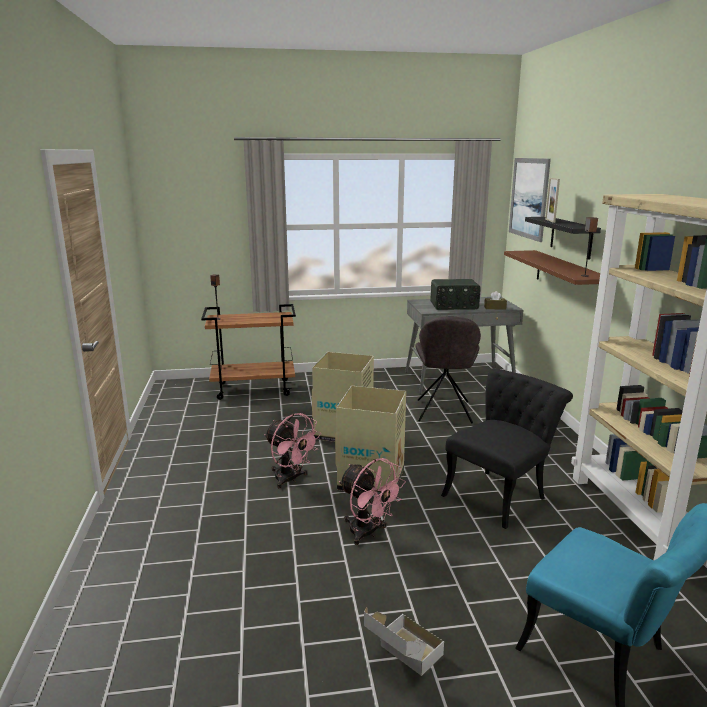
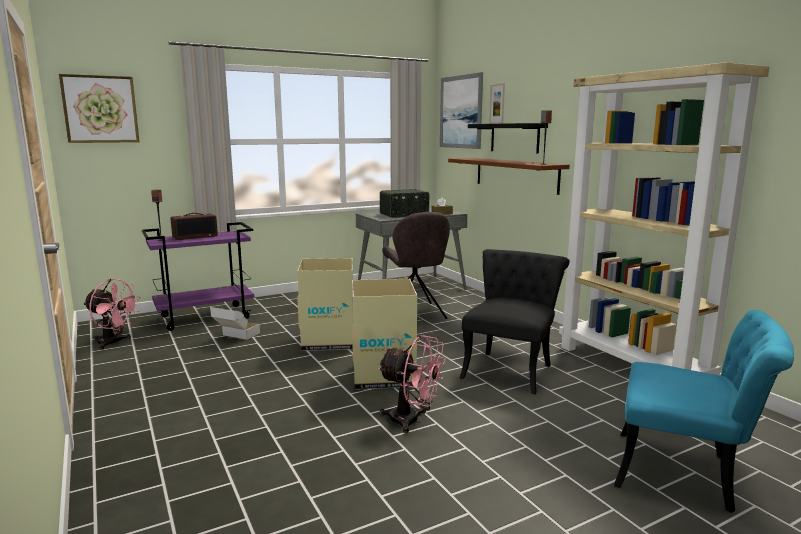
camera: 20 degrees left, 5 degrees down
(177, 200) = (100, 109): none -> picture
(247, 317) = (195, 237): none -> radio
(254, 389) = (206, 317): brown cart -> purple cart
(291, 479) = (298, 389): pink fan -> pink fan (114, 343)
(402, 658) = (521, 521): cardboard box -> cardboard box (235, 337)

